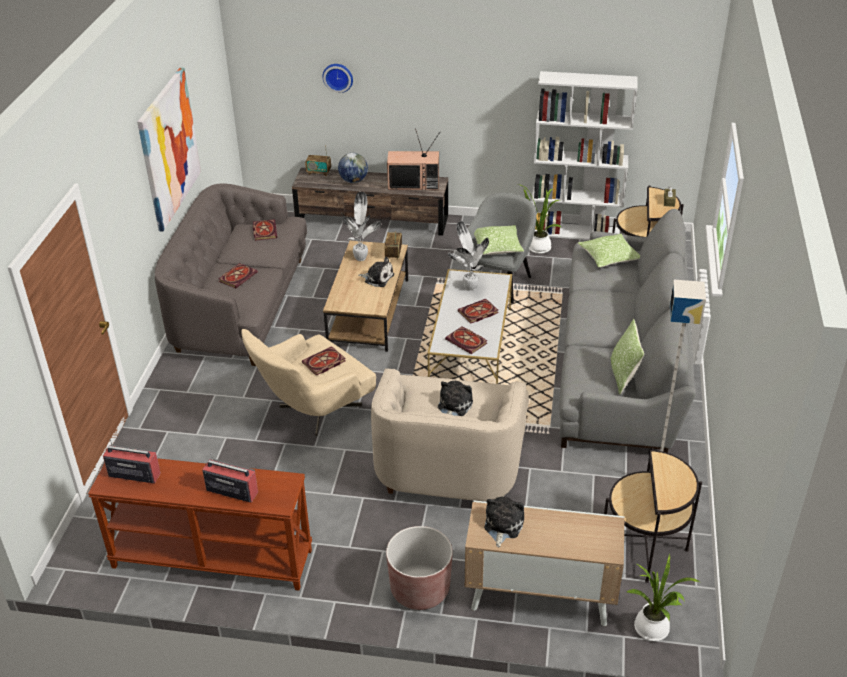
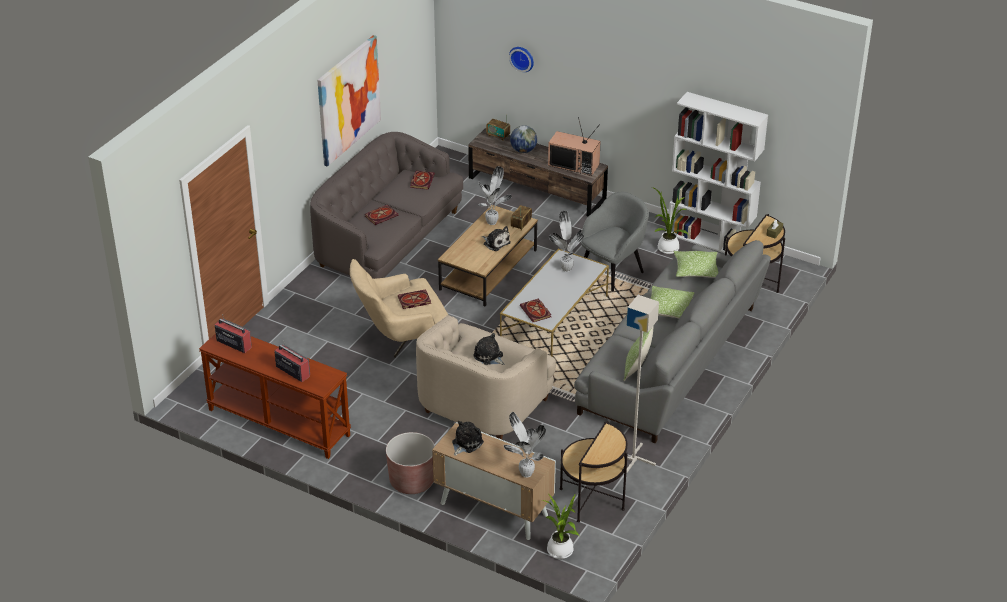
camera: 20 degrees right, 0 degrees up
(453, 406) = (489, 356): plush toy -> plush toy turned 90 degrees counterclockwise
(477, 313) = (559, 291): book -> none
(497, 247) = (607, 239): pillow -> pillow (668, 309)
(600, 544) = (525, 473): none -> potted plant

